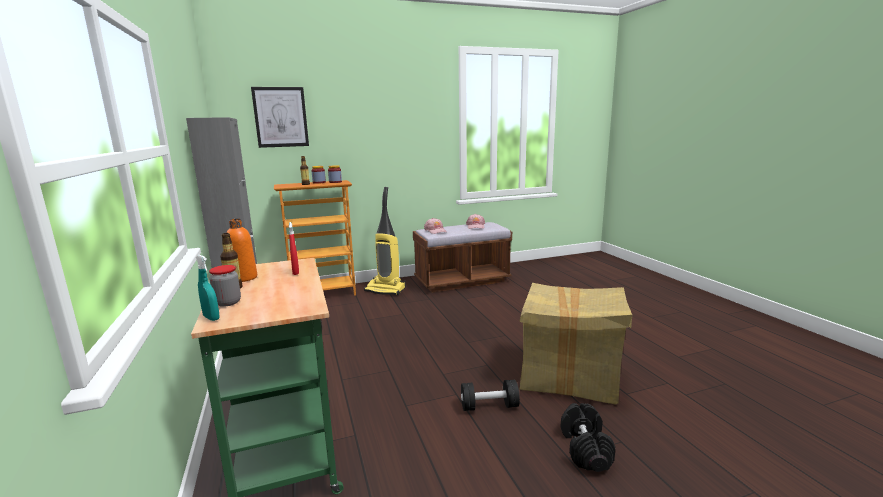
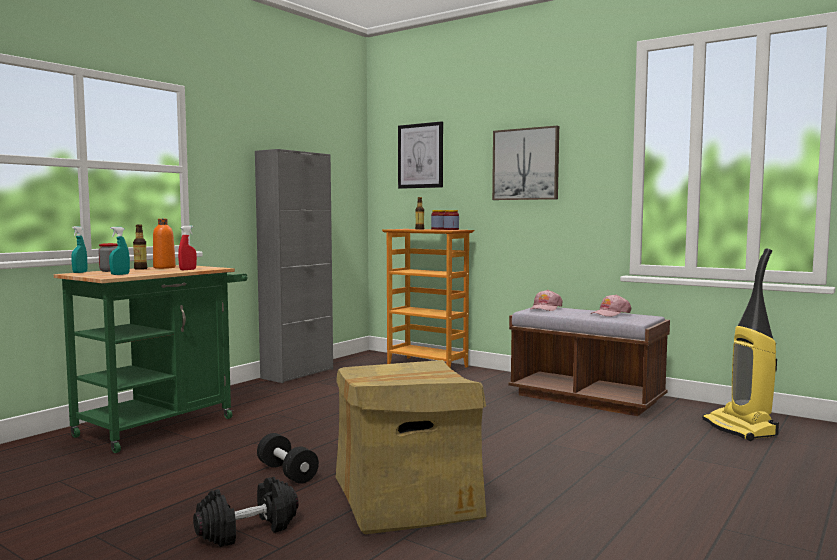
camera: 55 degrees right, 10 degrees down
(289, 301) = (120, 274): none -> turquoise spray bottle
(384, 127) = (525, 164): none -> picture
(386, 289) = (485, 379): vacuum cleaner -> vacuum cleaner (740, 429)

